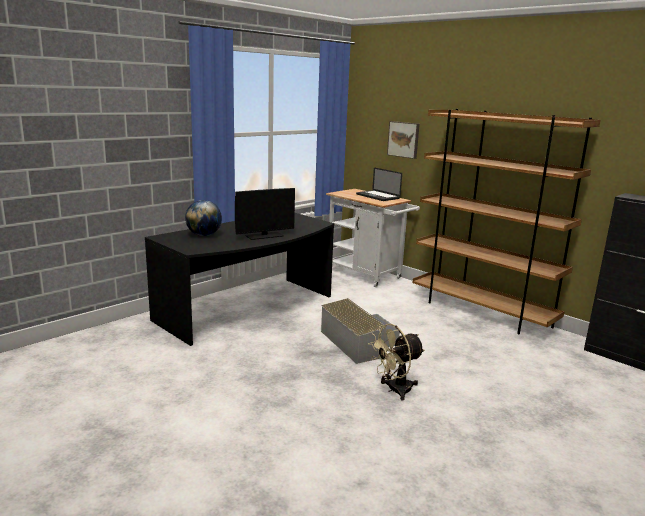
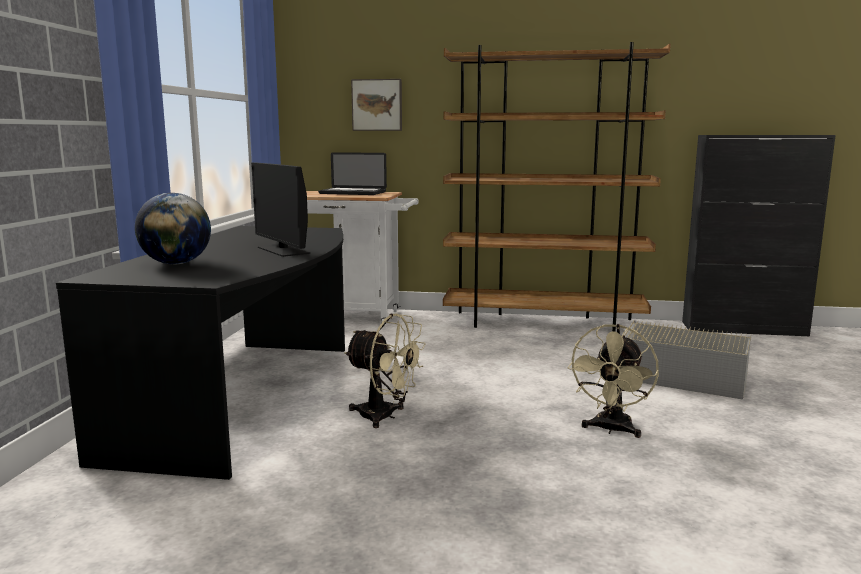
camera: 35 degrees left, 5 degrees down
(264, 236) = (283, 250): monitor -> monitor turned 120 degrees clockwise
(292, 340) = (385, 416): none -> beige fan
(358, 341) = (472, 391): grey storage box -> grey storage box (682, 376)

